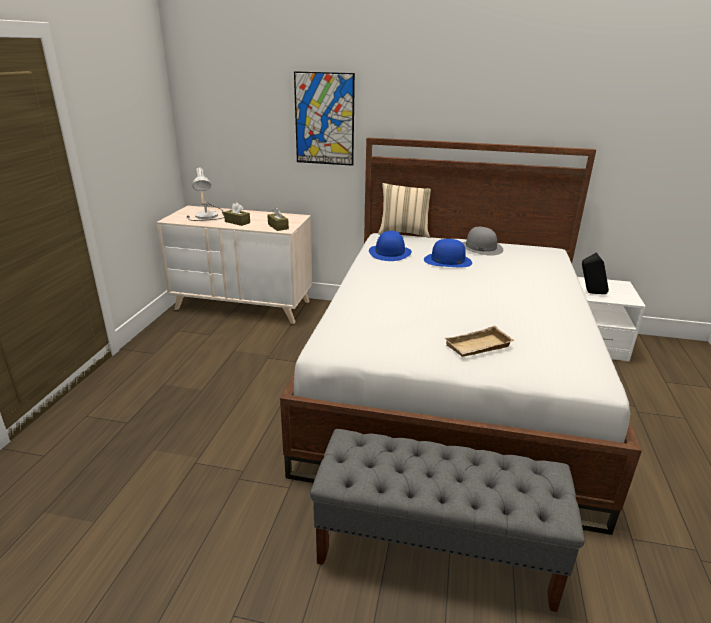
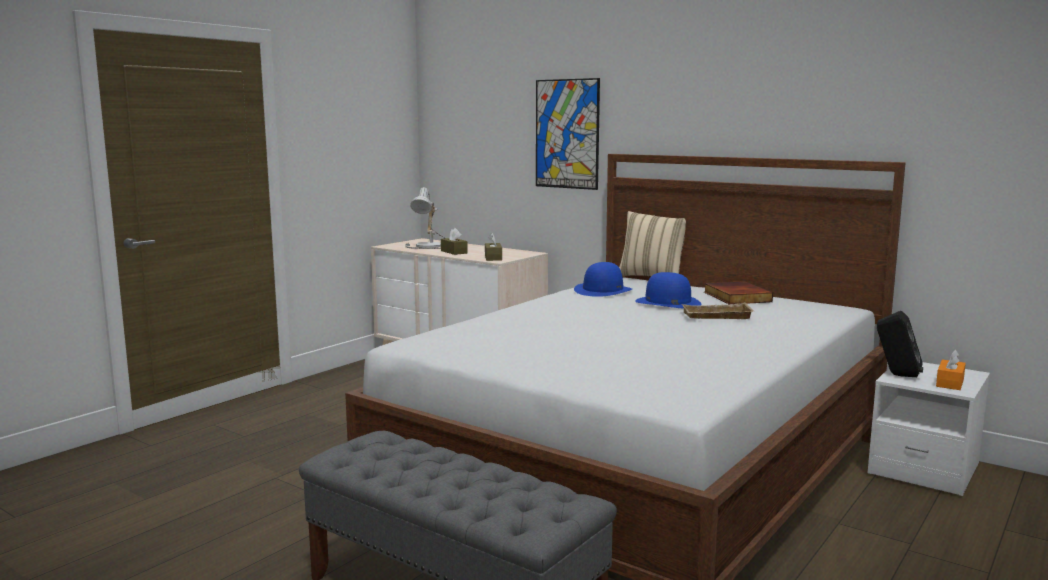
camera: 25 degrees right, 15 degrees down
(478, 347) = (578, 363): beige tray -> beige tray (716, 316)
(480, 248) = (735, 297): grey hat -> book
(622, 295) = (950, 383): none -> orange tissue box

